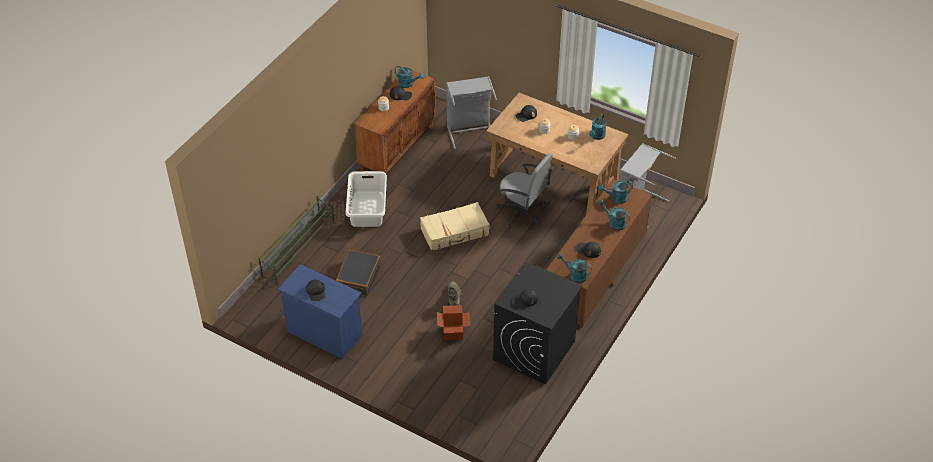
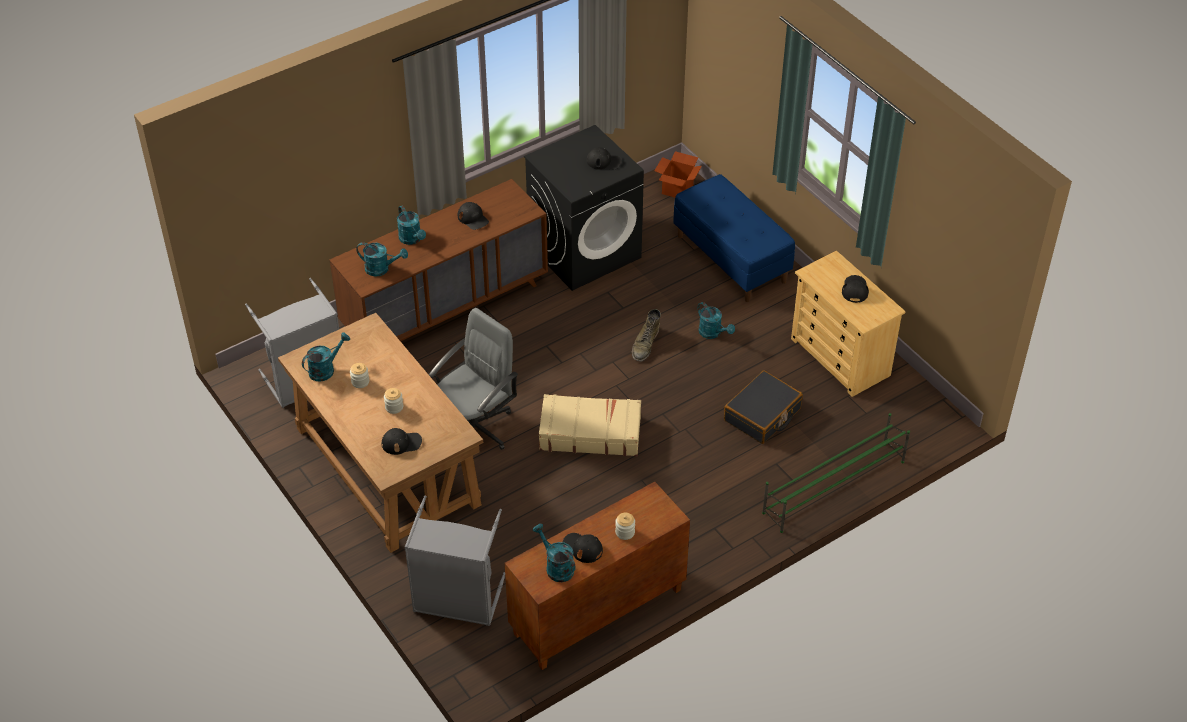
camera: 155 degrees left, 0 degrees up
(324, 333) = (840, 357): blue dresser -> beige dresser
(368, 209) = (700, 517): grey laundry basket -> none
(429, 382) = (732, 259): none -> blue bench
(453, 332) = (672, 303): cardboard box -> cardboard box (677, 189)
(522, 213) = (474, 427): grey office chair -> grey office chair turned 75 degrees clockwise
(575, 275) = (513, 196): turquoise watering can -> turquoise watering can (713, 333)

